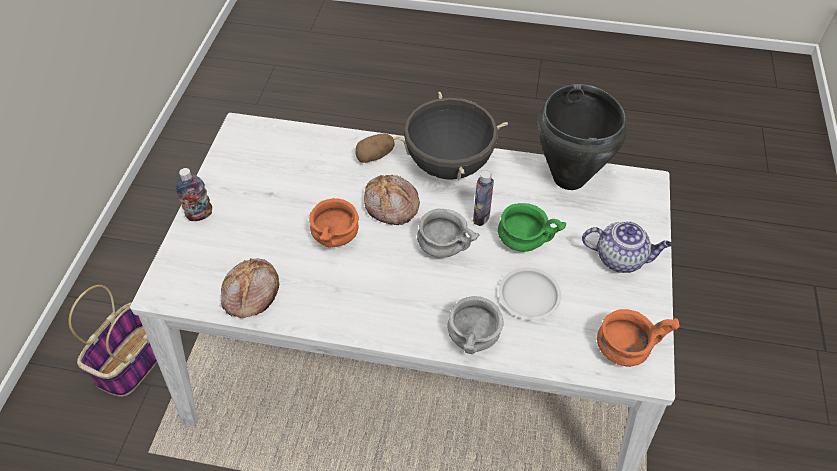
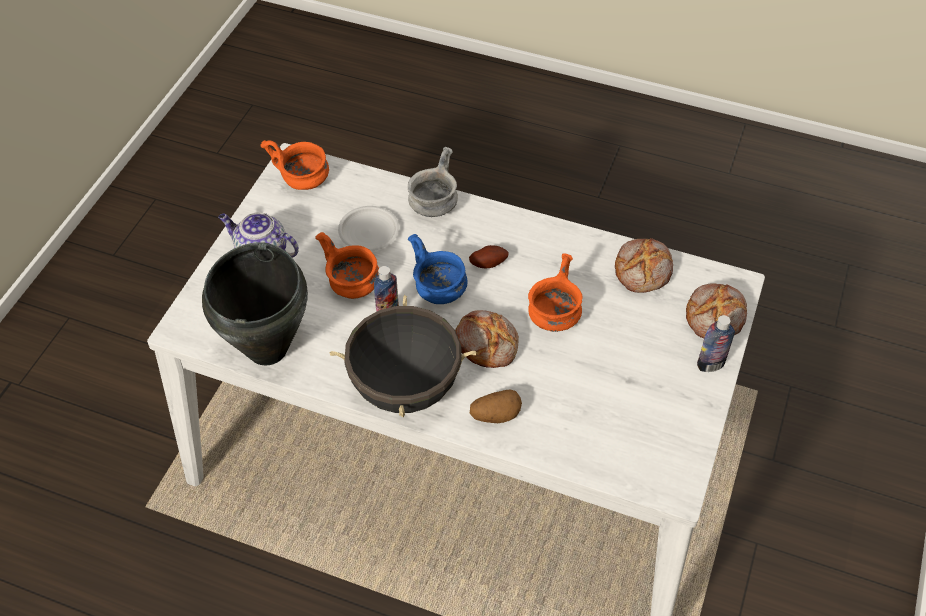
camera: 170 degrees left, 0 degrees up
(133, 362) = (800, 488): basket -> none
(187, 256) = (716, 317): none -> bread
(403, 280) = (488, 263): none -> potato
(443, 246) = (438, 290): grey bowl -> blue bowl
(523, 240) = (352, 285): green bowl -> orange bowl

